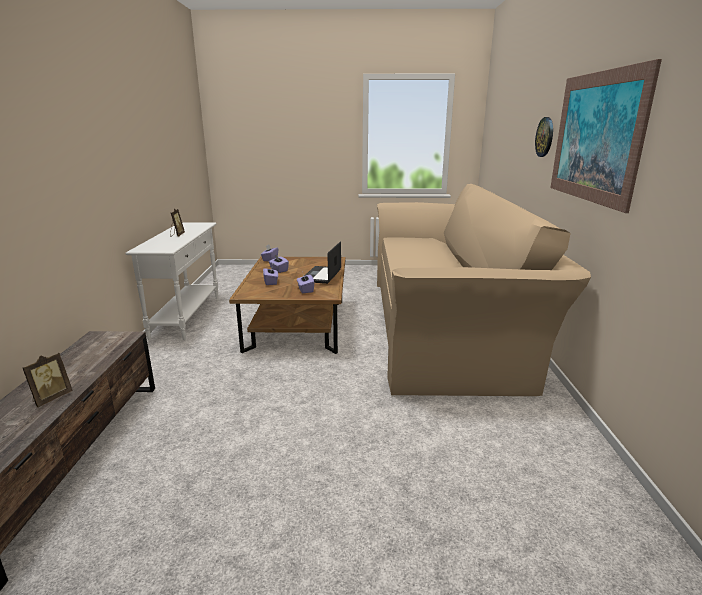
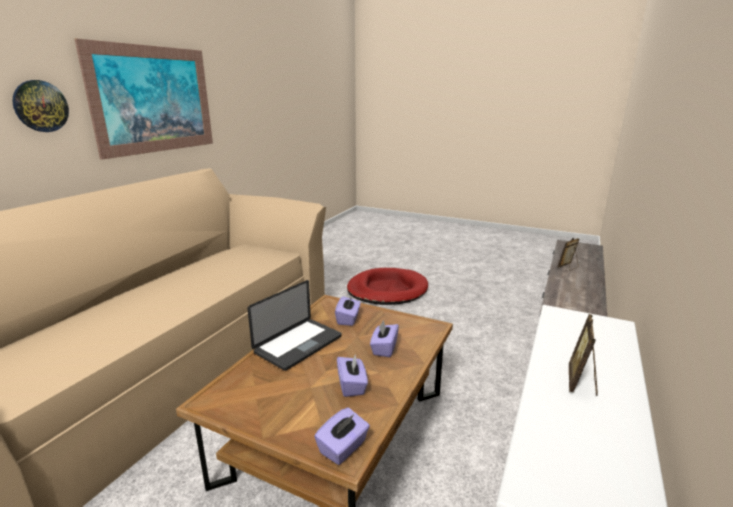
camera: 155 degrees left, 0 degrees up
(342, 454) = (387, 290): none -> red dog bed

